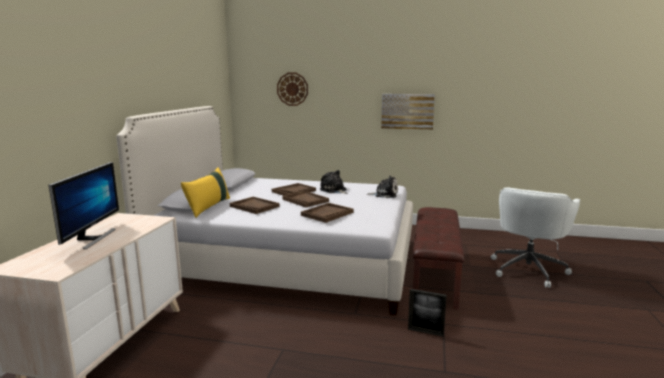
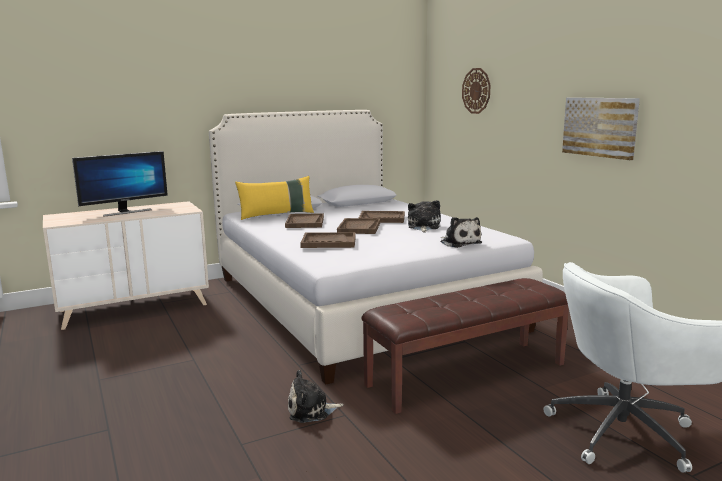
camera: 50 degrees right, 0 degrees up
(425, 332) = (311, 410): picture frame -> plush toy

